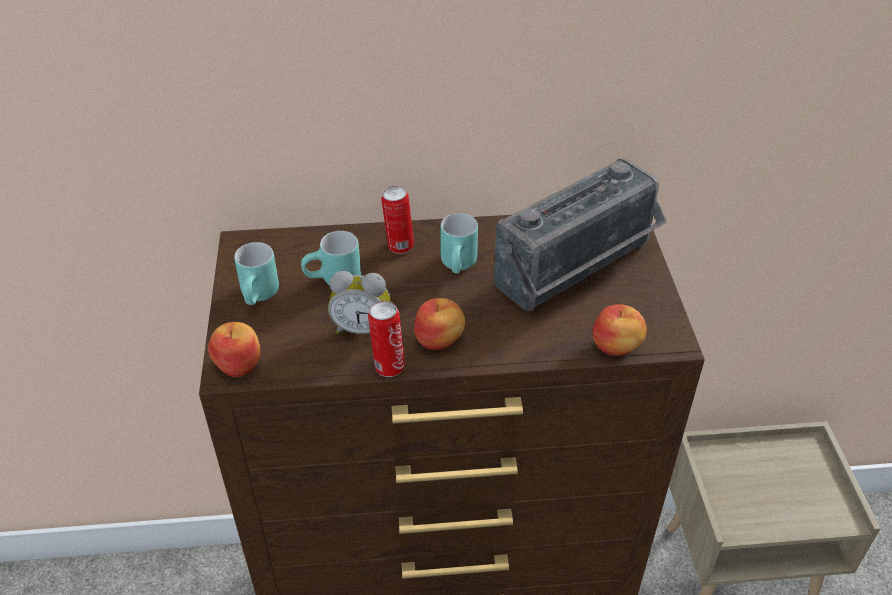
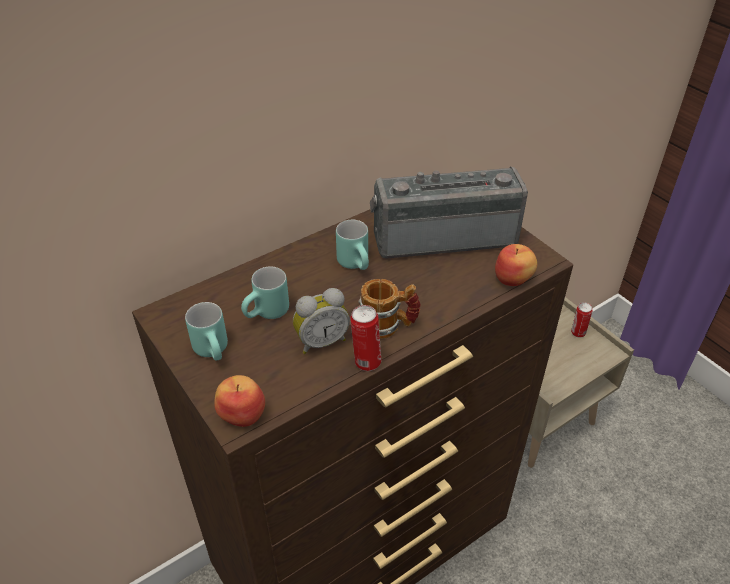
camera: 30 degrees left, 0 degrees up
(399, 246) = (297, 267): can -> can (577, 333)
(439, 340) = (388, 325): apple -> mug
(578, 270) = (444, 235): radio -> radio turned 120 degrees counterclockwise

